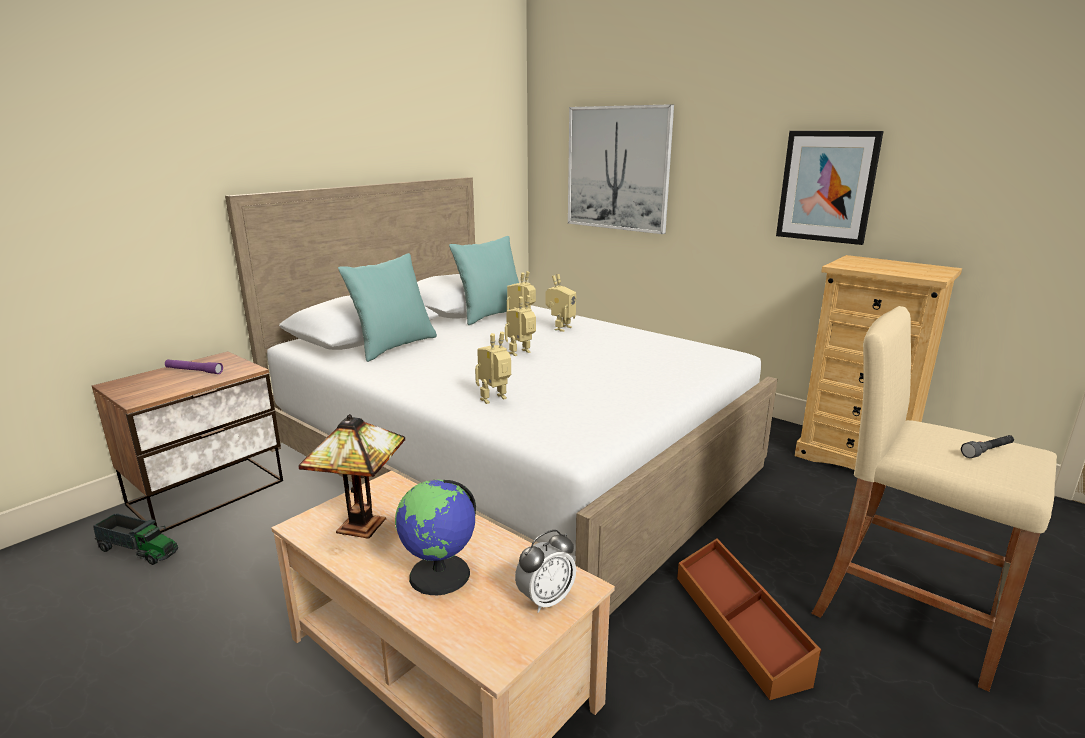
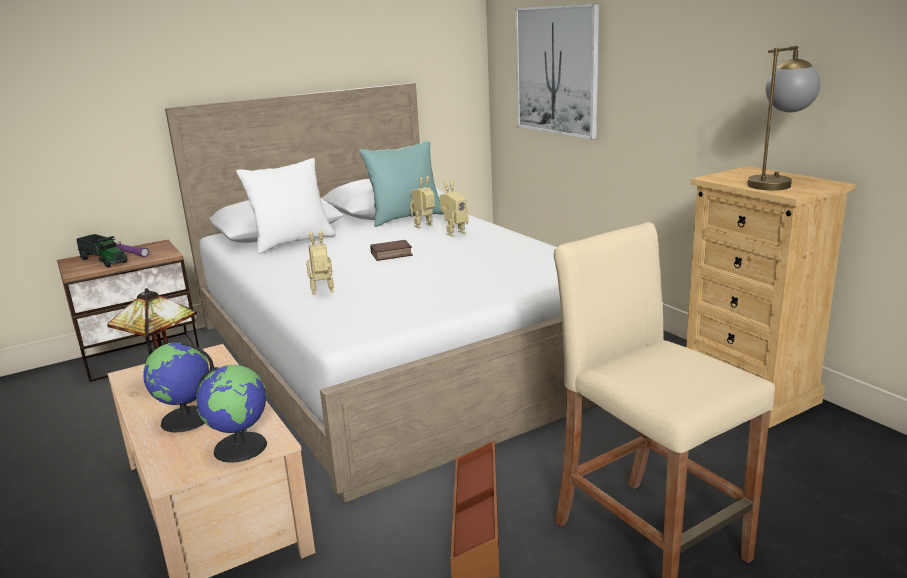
camera: 20 degrees right, 0 degrees up
(139, 550) = (72, 391): toy truck -> toy truck (104, 261)
(394, 346) = (292, 242): turquoise pillow -> white pillow
(521, 353) = (391, 255): toy robot -> book
(545, 600) = (241, 447): alarm clock -> globe
(827, 186) = (731, 90): picture -> none
(900, 268) = (776, 183): none -> table lamp
(987, 451) = (684, 373): grey flashlight -> none

